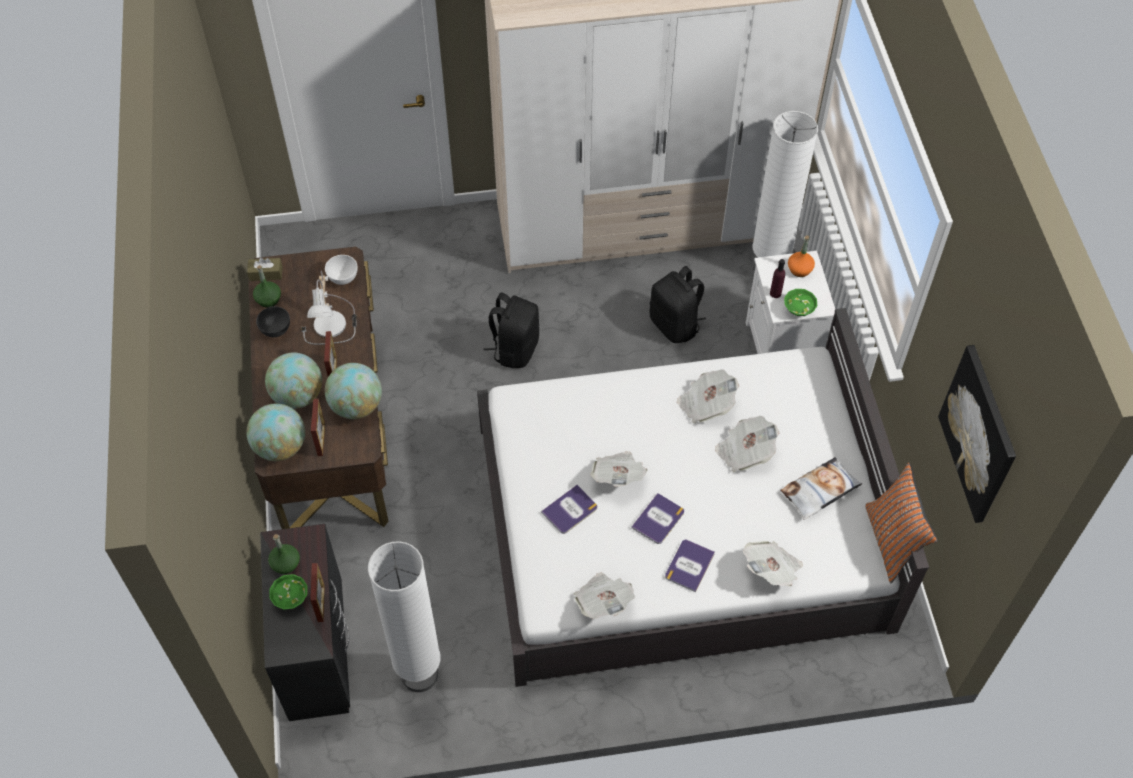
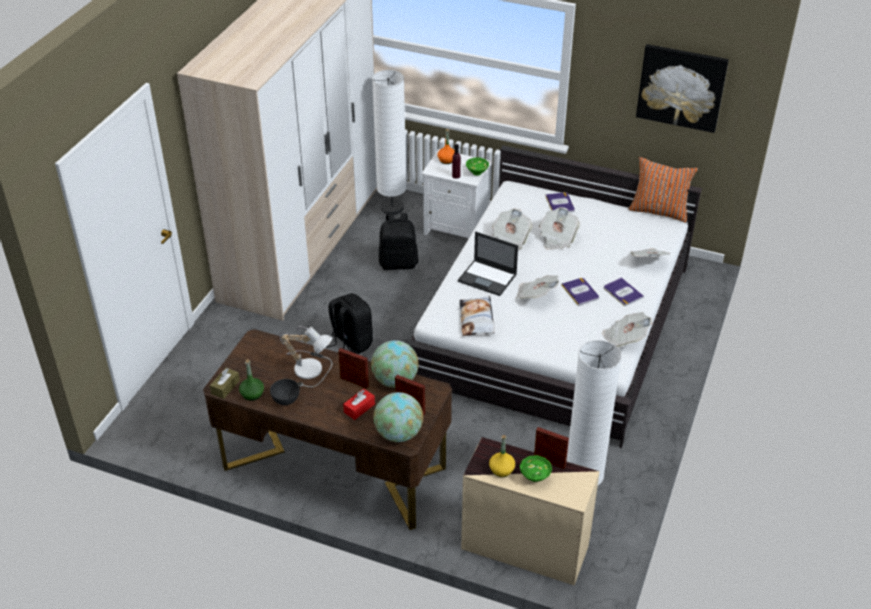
camera: 60 degrees left, 15 degrees down
(285, 563) = (501, 470): green bottle -> yellow bottle
(298, 396) = (359, 408): globe -> red tissue box
(318, 650) = (524, 546): black dresser -> beige dresser
(343, 278) = (271, 347): white bowl -> none
(570, 510) = (545, 327): book -> book (560, 203)
(616, 415) = (488, 278): none -> laptop
(819, 491) = (607, 222): pillow -> pillow (477, 319)

